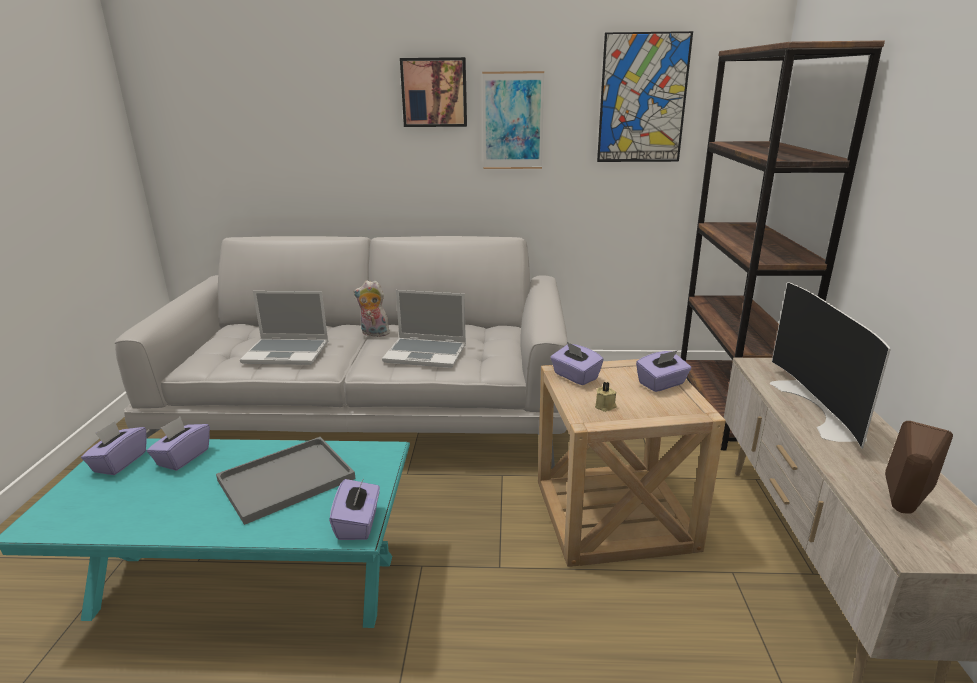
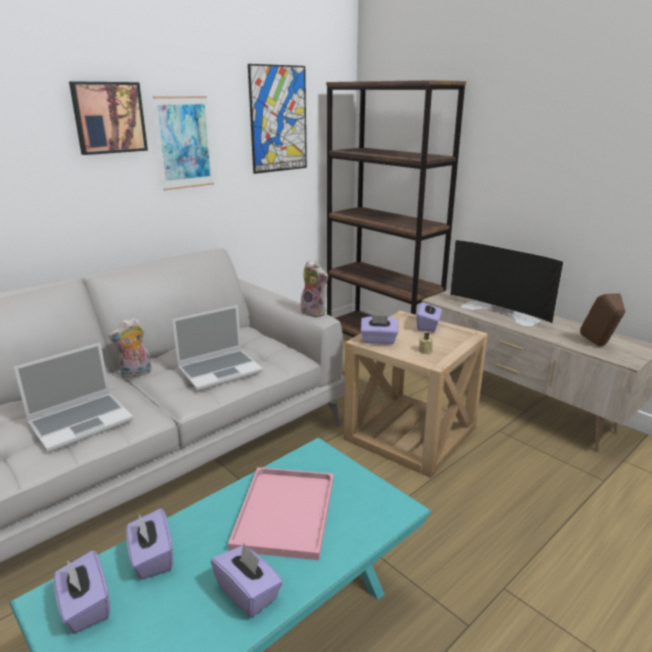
camera: 45 degrees left, 0 degrees up
(284, 481) = (286, 514): grey tray -> pink tray
(358, 524) = (392, 503): purple tissue box -> purple tissue box (248, 592)
(549, 326) = (315, 312): none -> plush toy

